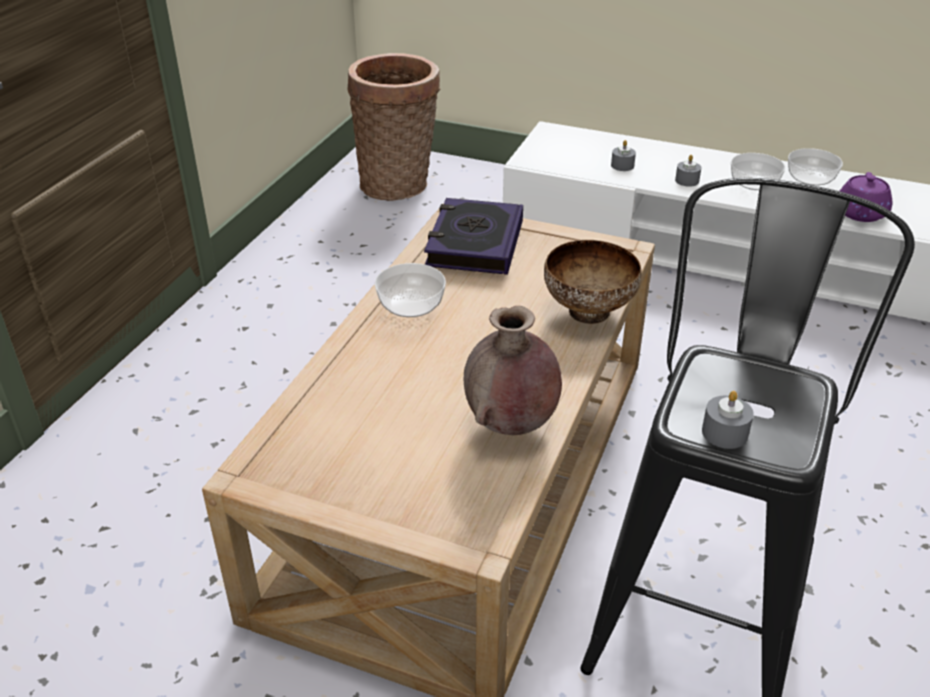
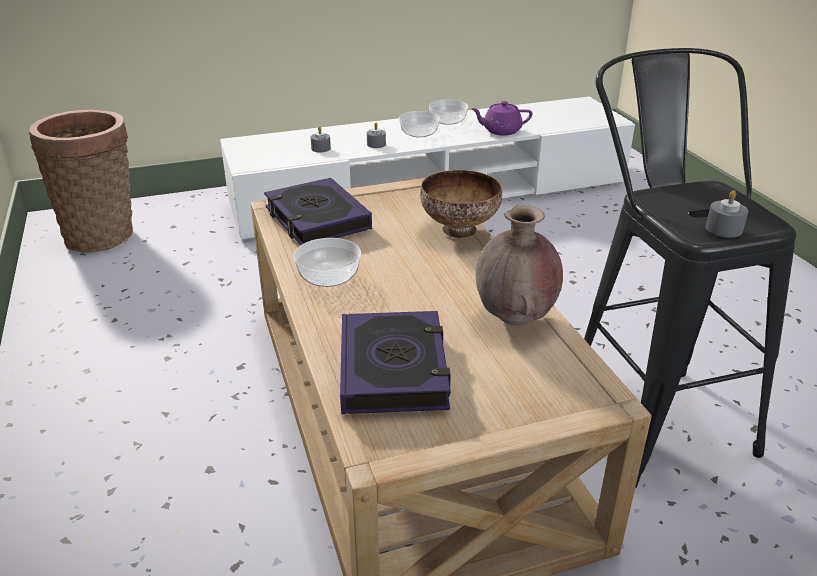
camera: 40 degrees left, 5 degrees down
(349, 414) = (393, 369): none -> book
(860, 214) = (500, 131): purple teapot -> purple teapot turned 105 degrees clockwise

